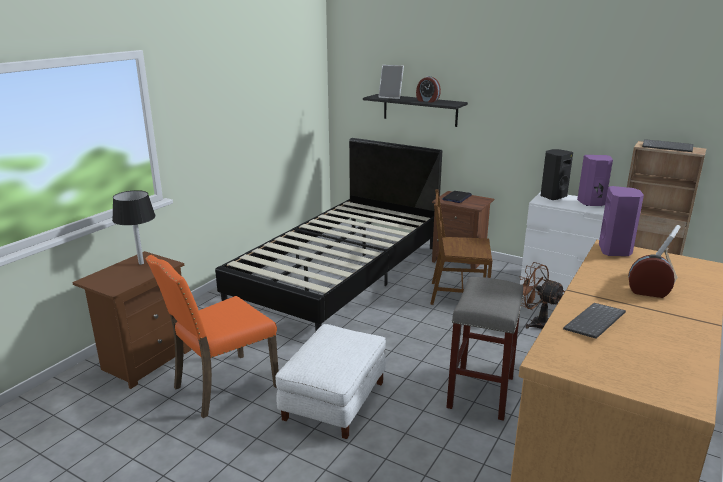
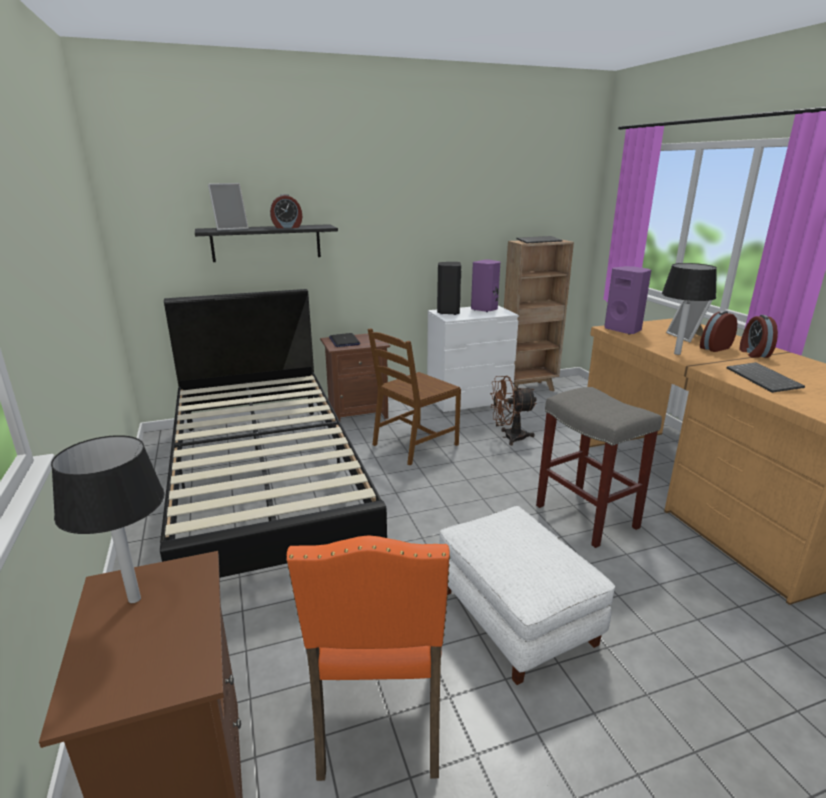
camera: 50 degrees left, 0 degrees up
(591, 281) = (677, 354): none -> black table lamp
(671, 309) = (753, 353): none -> alarm clock

